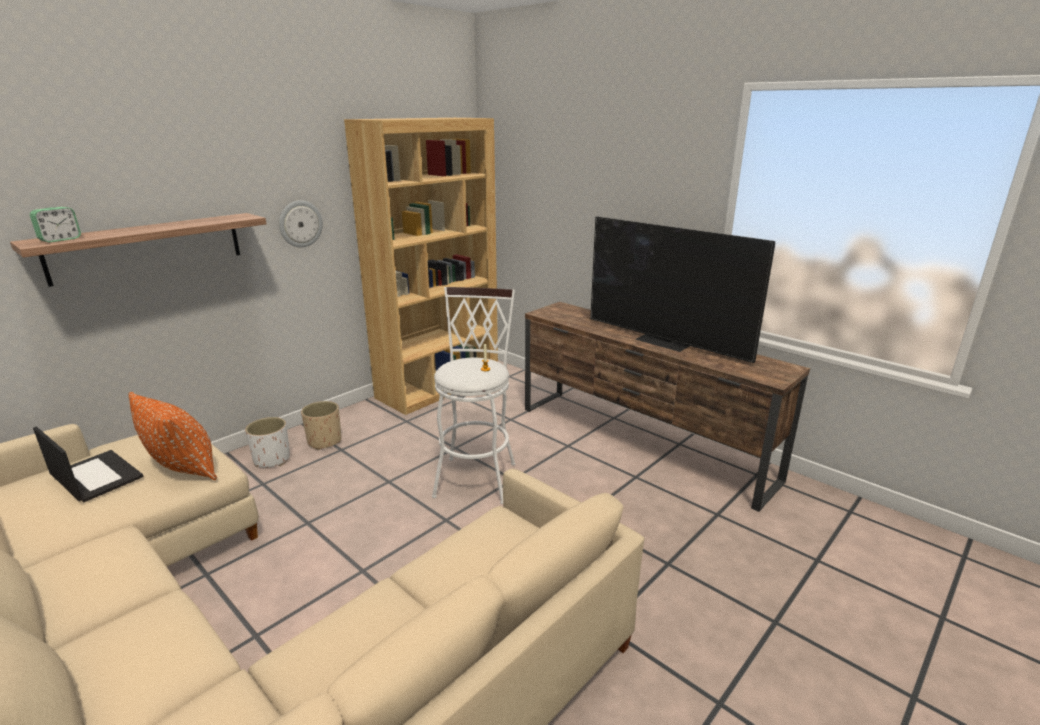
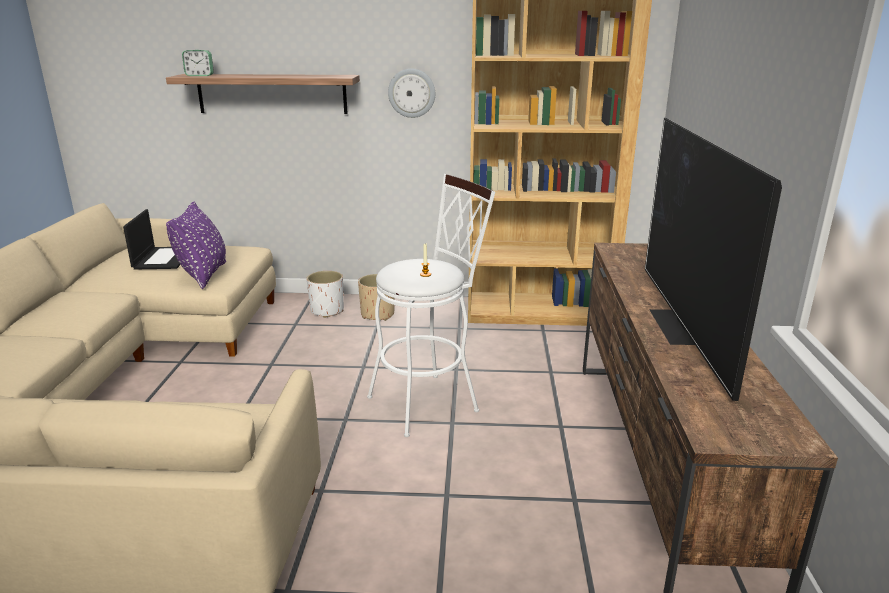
camera: 50 degrees right, 0 degrees up
(183, 469) = (204, 275): orange pillow -> purple pillow

